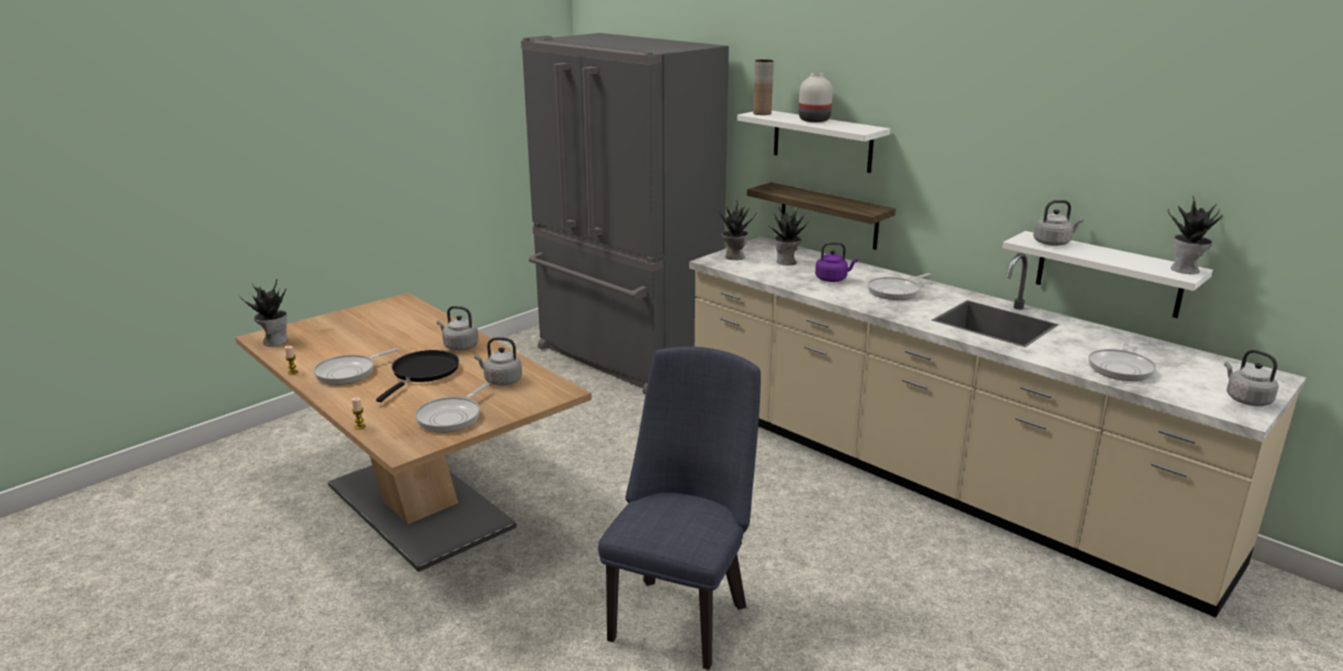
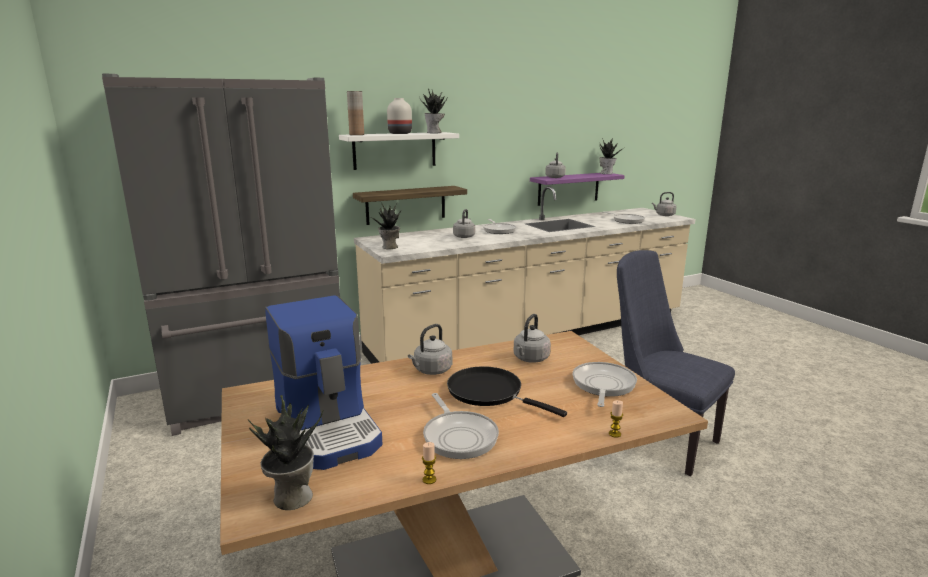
camera: 70 degrees left, 5 degrees down
(357, 333) = (329, 427): none -> coffee machine
(452, 417) = (603, 385): frying pan -> frying pan turned 120 degrees counterclockwise
(786, 262) = (419, 239): potted plant -> potted plant (434, 132)
(833, 279) = (464, 236): purple kettle -> grey kettle
(1108, 274) = (568, 188): white shelf -> purple shelf

